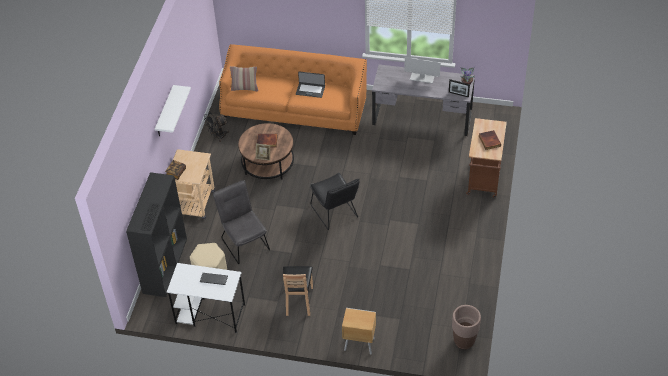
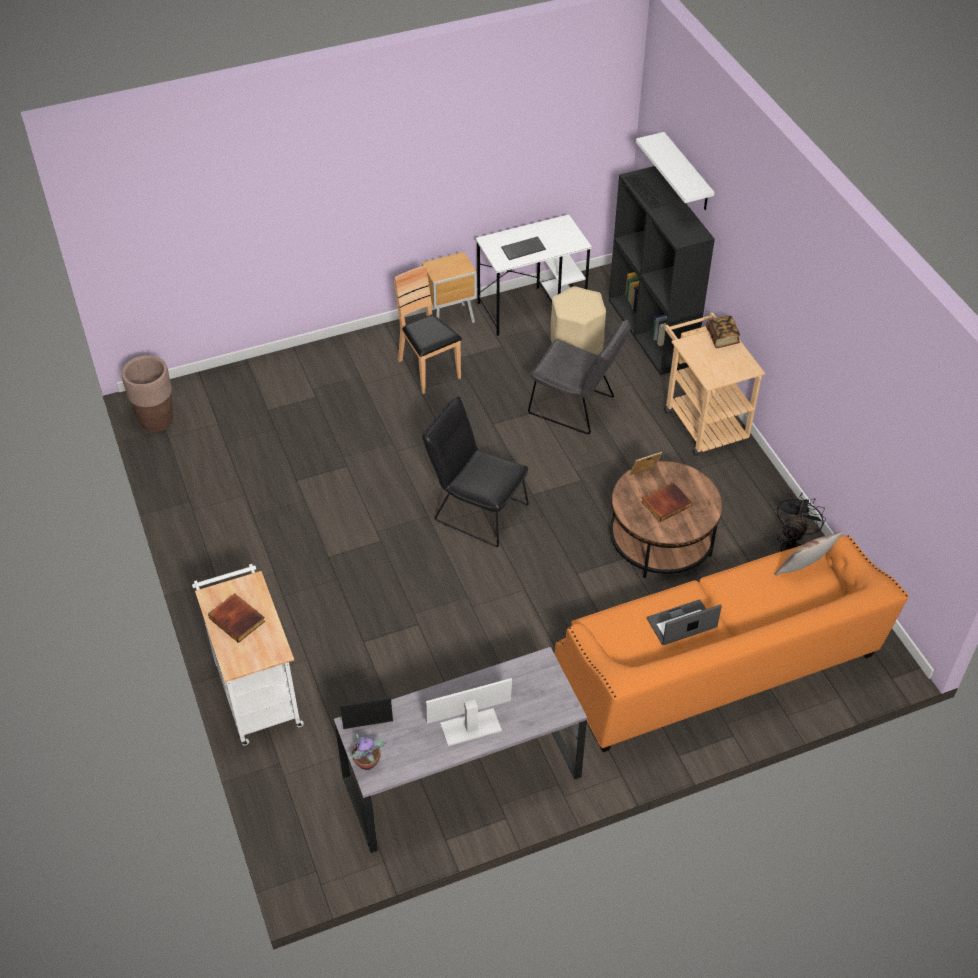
camera: 145 degrees right, 0 degrees up
(165, 112) = (783, 289): white shelf -> white shelf (687, 173)
(359, 344) = (305, 358): brown nightstand -> brown nightstand (451, 319)
(483, 181) = (256, 690): brown cart -> white cart

